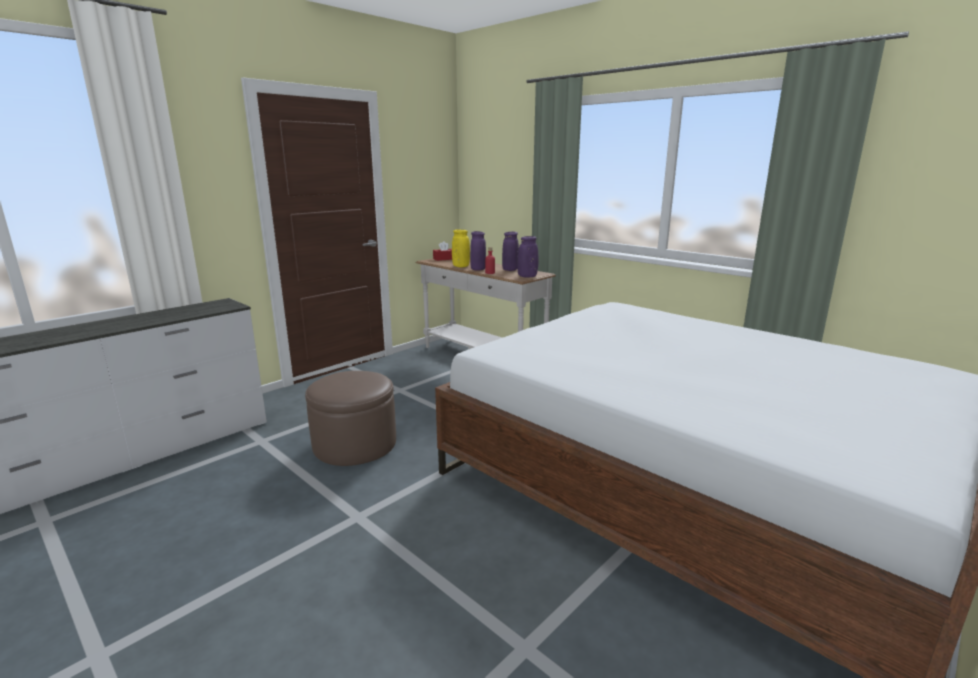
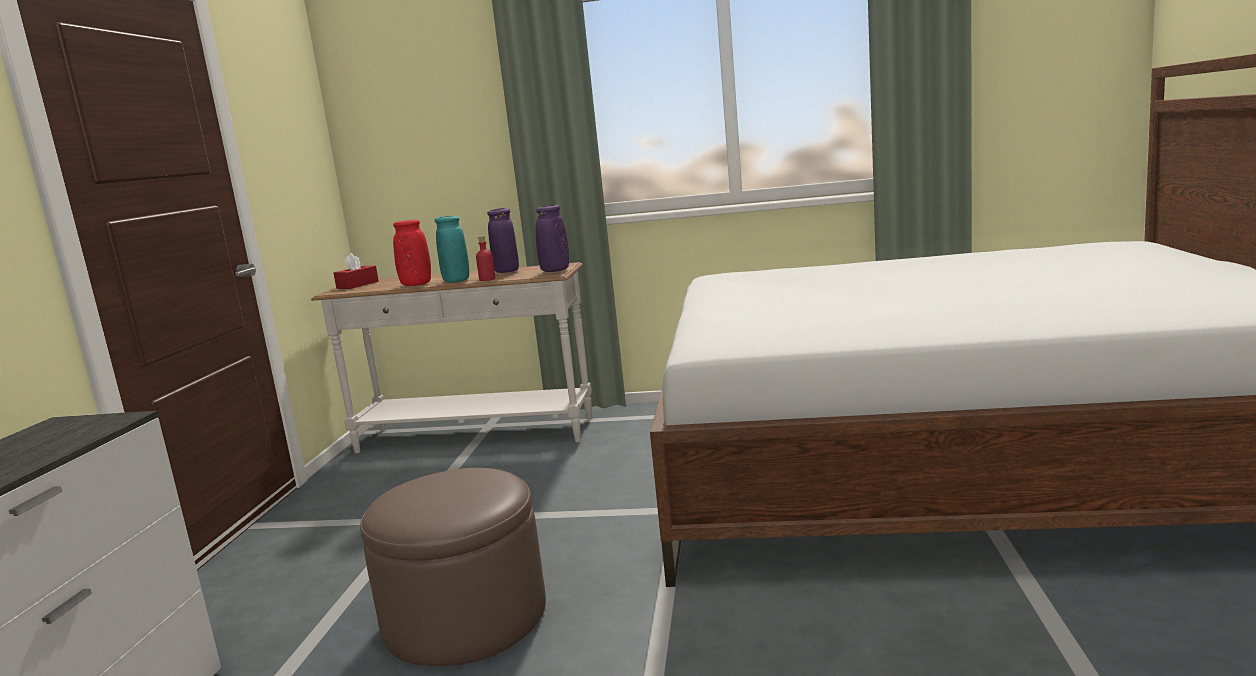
camera: 35 degrees left, 5 degrees down
(461, 266) = (416, 284): yellow vase -> red vase
(478, 269) = (456, 281): purple vase -> turquoise vase

